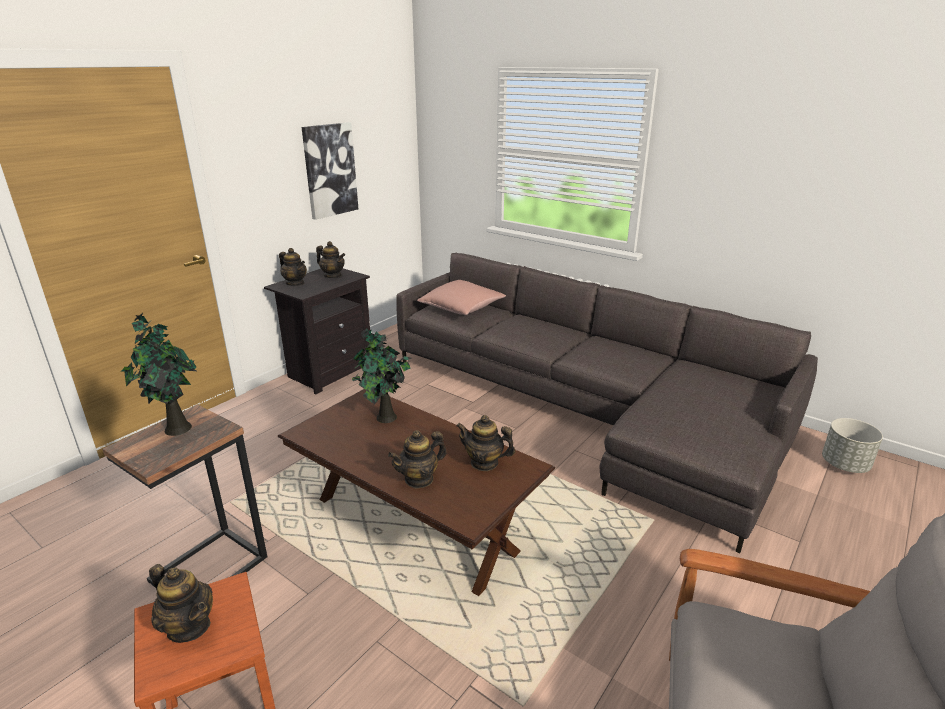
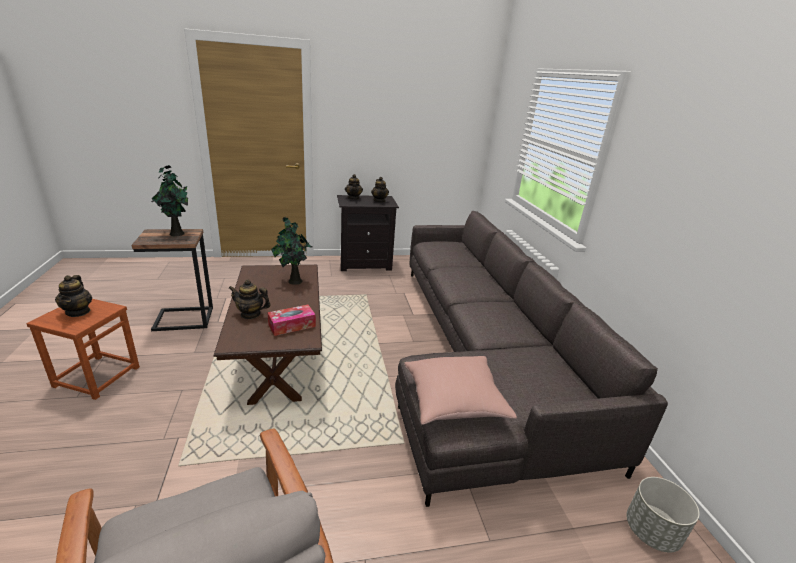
camera: 40 degrees right, 0 degrees up
(329, 170) = (405, 131): picture -> none
(462, 308) = (450, 249): pink pillow -> pink pillow (454, 400)
(484, 463) = (292, 325): teapot -> tissue box

